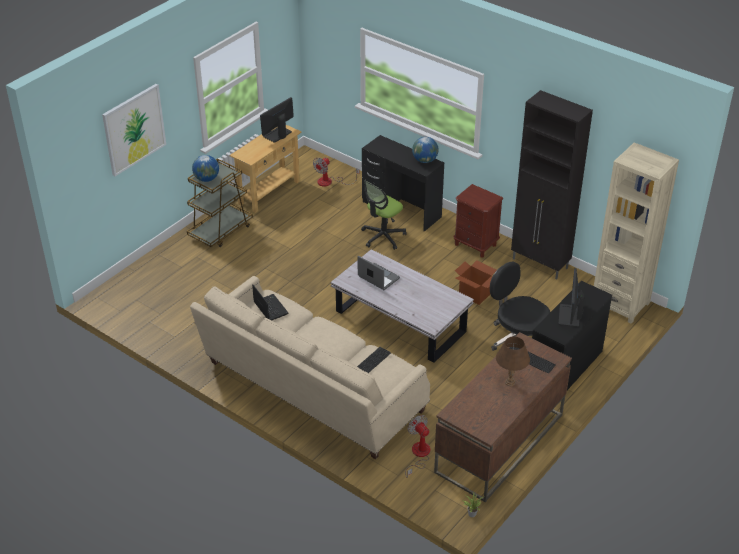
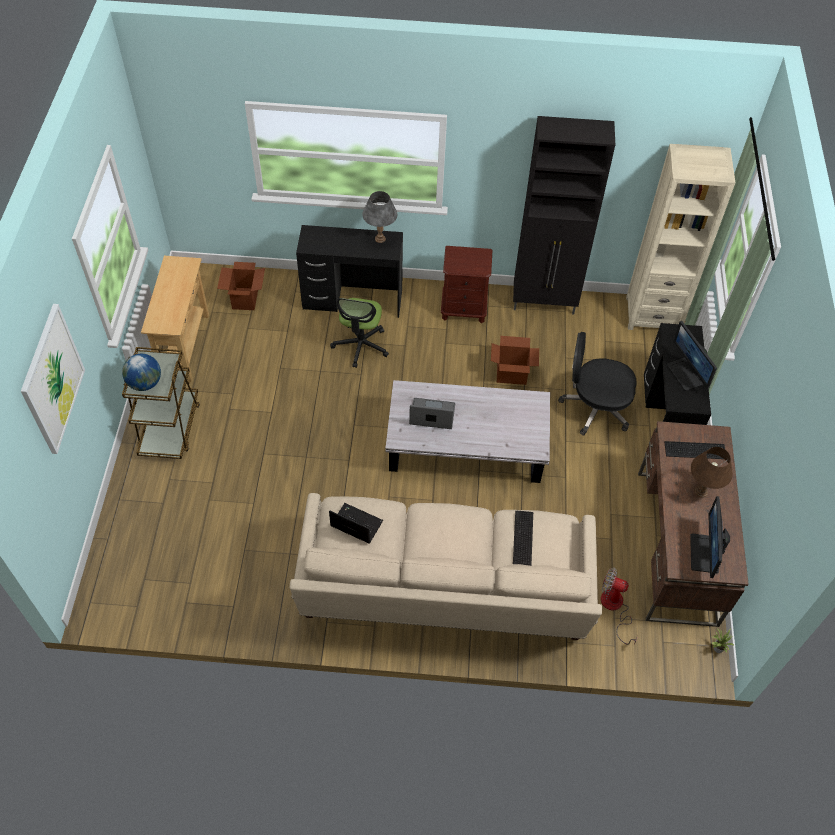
camera: 35 degrees left, 15 degrees up
(277, 134) = (176, 275): monitor -> monitor (705, 554)
(330, 182) = (245, 299): fan -> cardboard box
(425, 160) = (380, 239): globe -> grey table lamp

